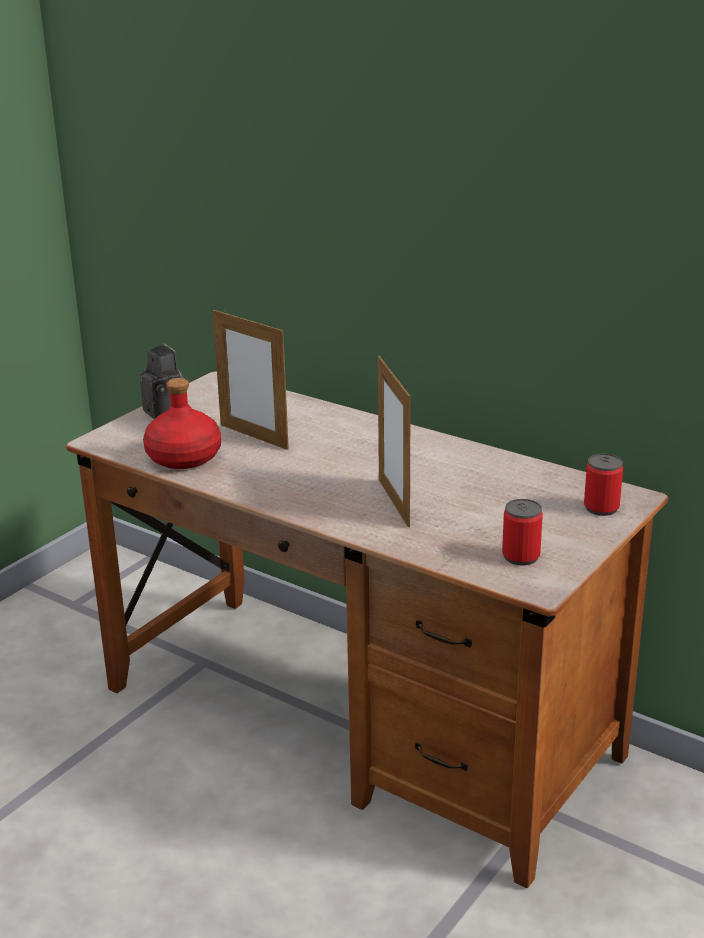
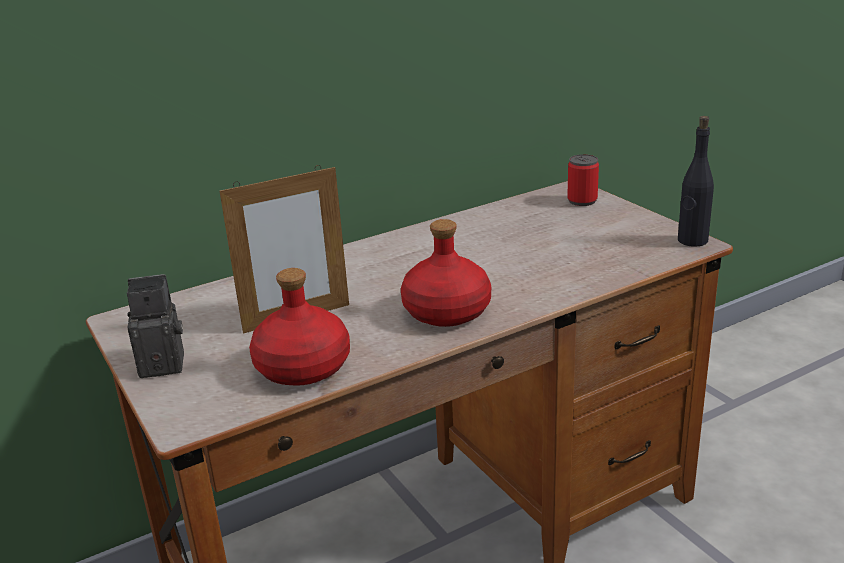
camera: 65 degrees left, 0 degrees up
(299, 489) = (446, 312): none -> red bottle
(394, 502) = (511, 273): picture frame -> none
(521, 556) = (644, 241): can -> none
(544, 584) = (692, 241): none -> black bottle

